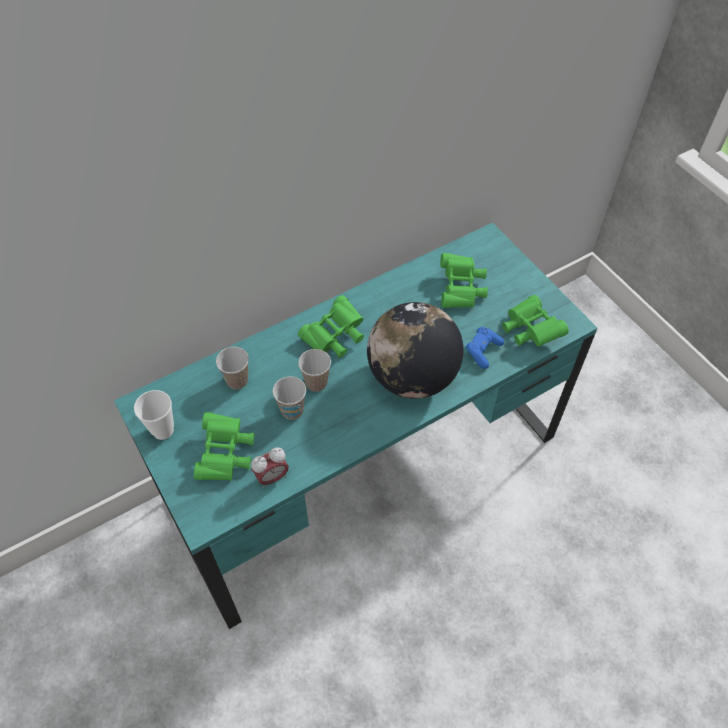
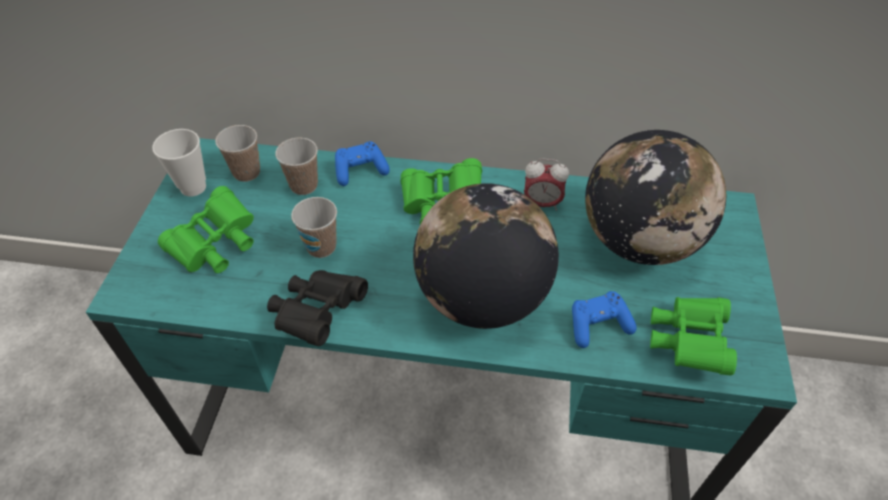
camera: 40 degrees right, 5 degrees down
(262, 347) = (360, 171): none -> blue game controller
(272, 477) = (230, 297): alarm clock -> alarm clock (542, 204)
(316, 383) = (374, 236): cup -> cup (246, 172)
(333, 449) = (318, 313): none -> black binoculars
(461, 289) = (639, 241): green binoculars -> globe

